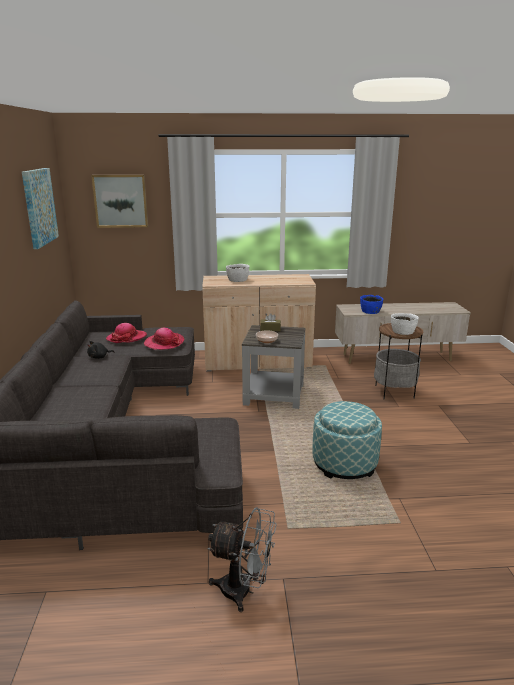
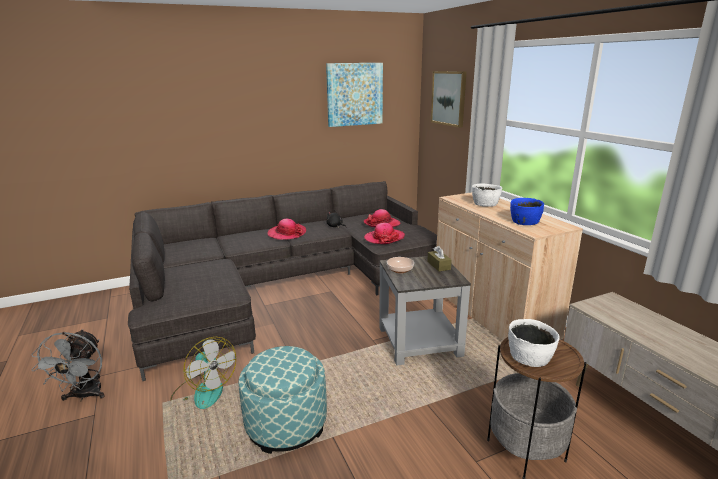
camera: 70 degrees right, 0 degrees up
(87, 381) = (287, 233): none -> hat
(280, 502) = (204, 390): none -> fan
(370, 311) = (624, 323): blue bowl -> blue bowl (524, 221)

